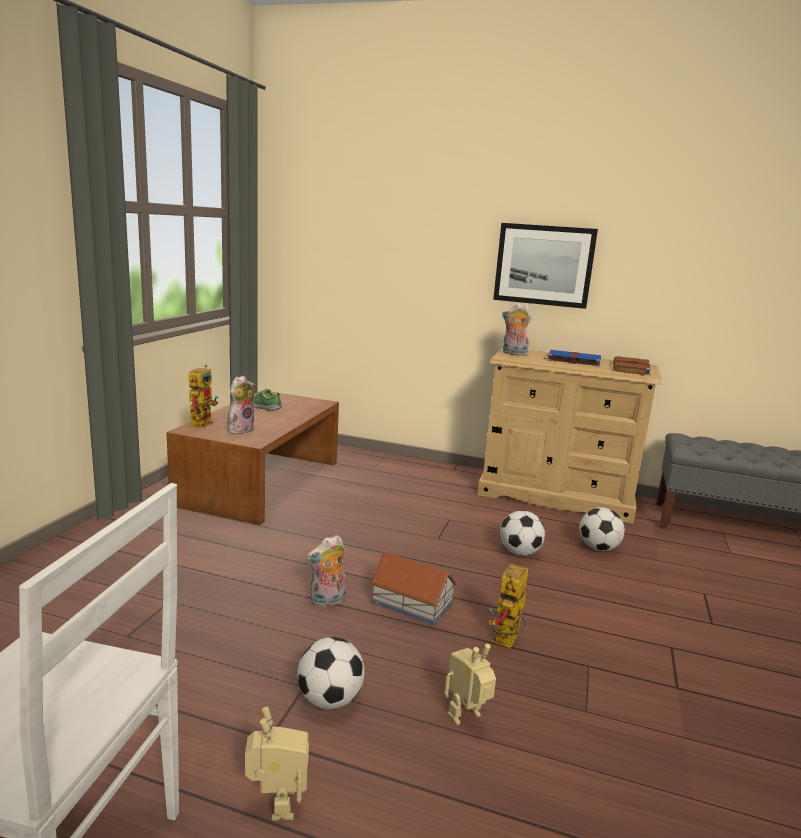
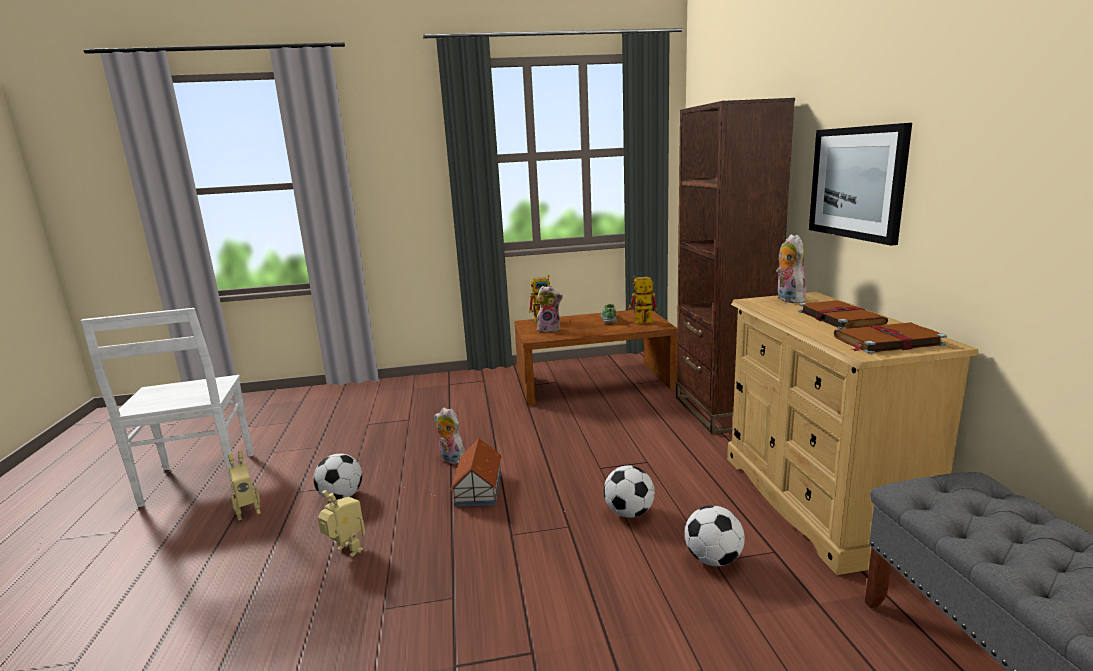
camera: 65 degrees right, 0 degrees up
(401, 467) = (721, 411): none -> brown bookcase
(506, 643) = (456, 545): toy robot -> toy robot (639, 322)
(572, 360) = (839, 317): blue book -> brown book

